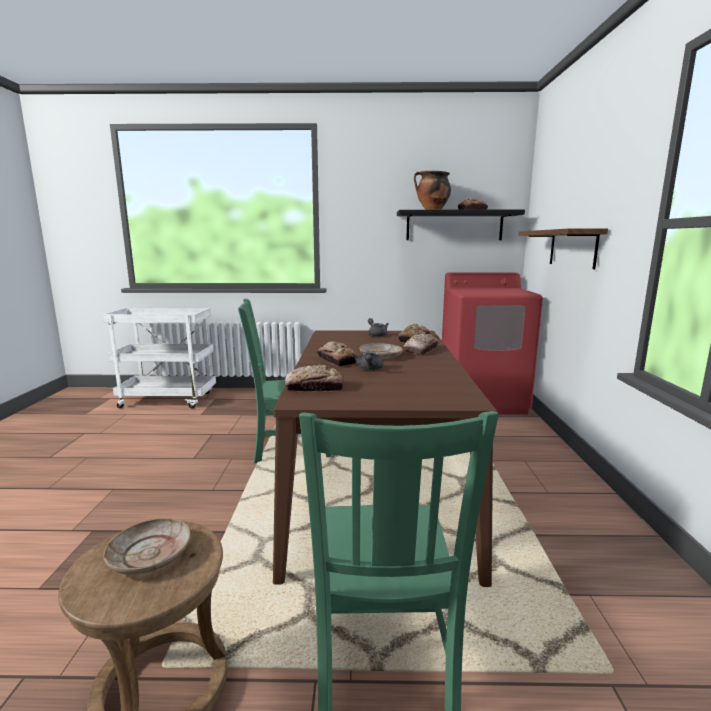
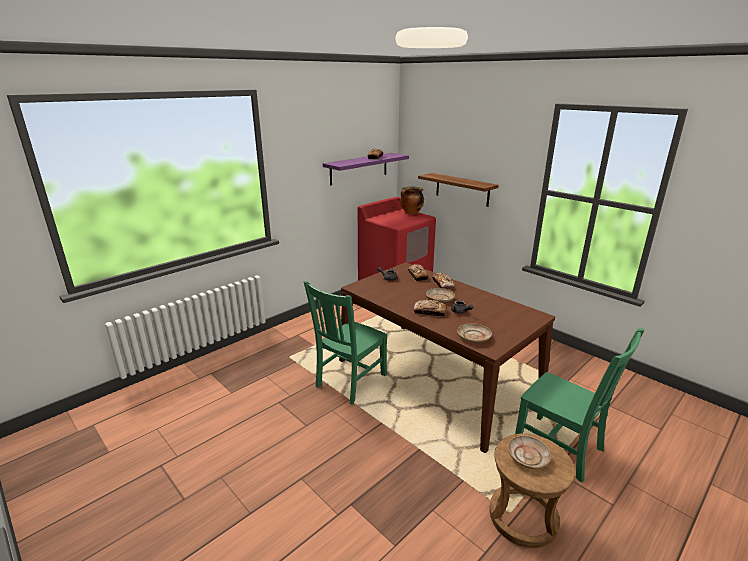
camera: 45 degrees left, 10 degrees up
(169, 400) = (168, 395): white cart -> none
(314, 387) = (474, 337): bread -> beige plate
(432, 210) = (354, 162): cooking pot -> cooking pot (411, 213)
(454, 226) = (359, 168): black shelf -> purple shelf

